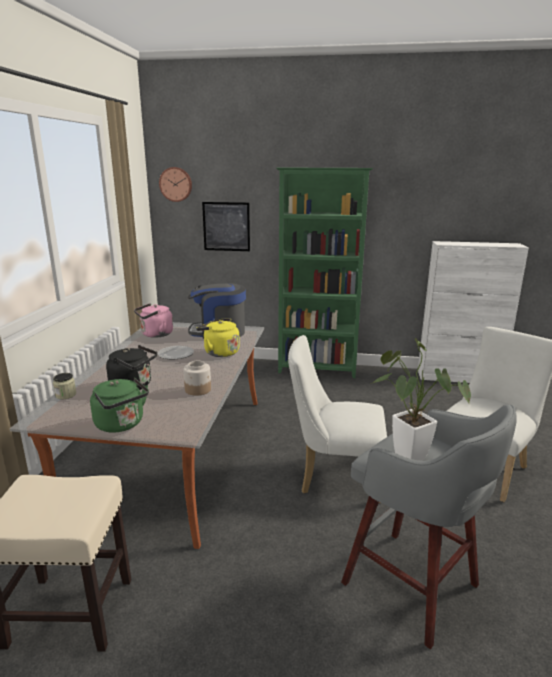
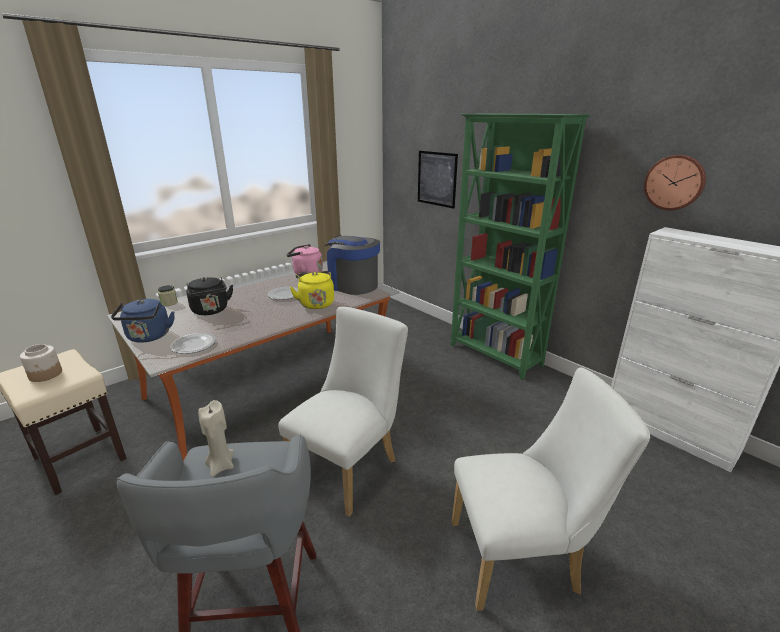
camera: 40 degrees right, 5 degrees up
(121, 425) = (148, 337): green kettle -> blue kettle
(176, 184) = (401, 131): wall clock -> wall clock (674, 182)
(186, 412) = (194, 345): none -> plate
(198, 389) = (238, 330): jar -> jar (46, 374)
(333, 476) = (350, 466): white chair -> white chair turned 75 degrees clockwise
(405, 453) = (221, 466): potted plant -> beige candle

